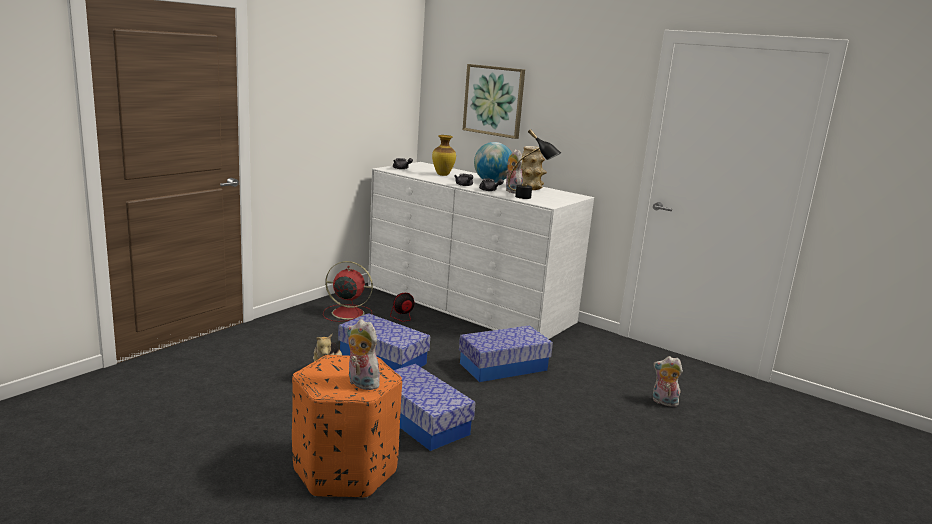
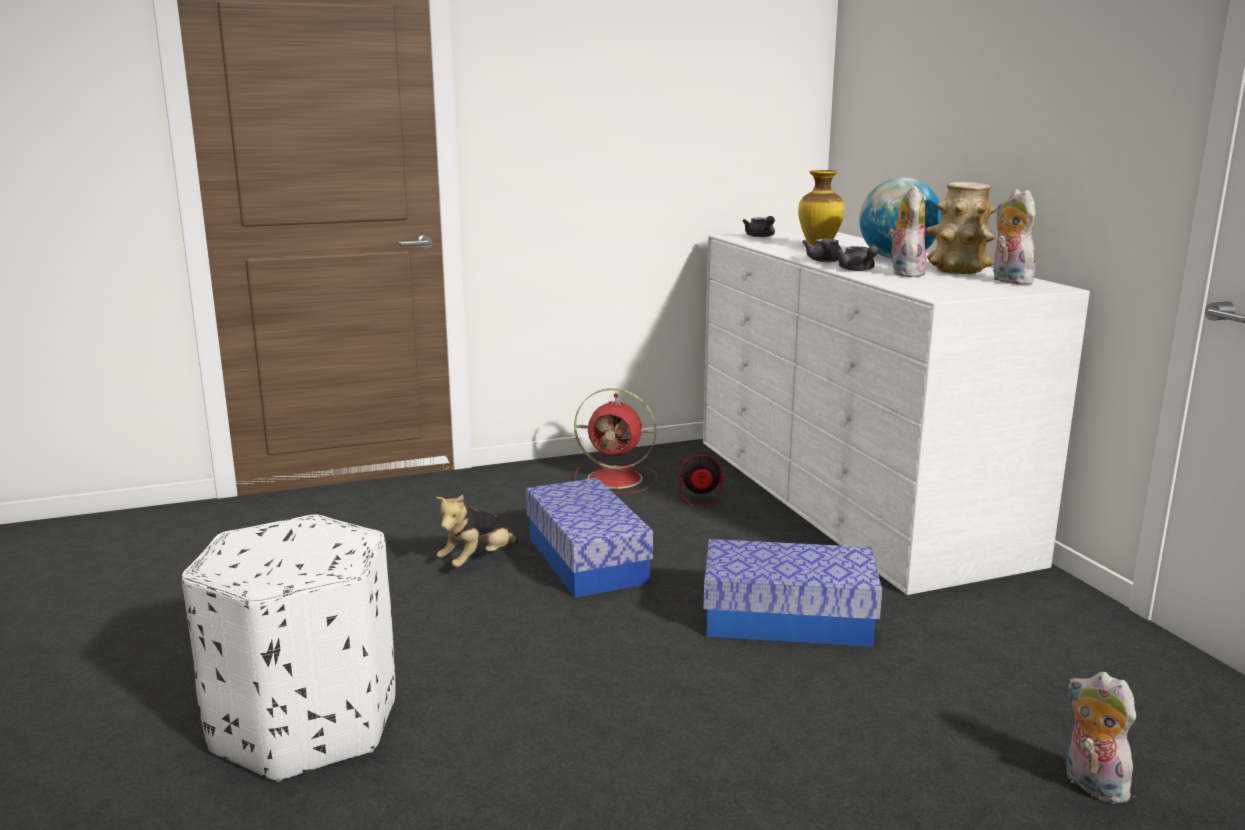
camera: 35 degrees right, 0 degrees up
(346, 313) = (617, 479): red fan -> red fan turned 150 degrees clockwise
(346, 470) = (307, 724): orange ottoman -> white ottoman
(360, 383) = (277, 568): plush toy -> plush toy (1008, 281)
(421, 421) = (521, 679): storage box -> none
(494, 100) = (931, 99): picture -> none
(530, 198) = (920, 285): black table lamp -> none

